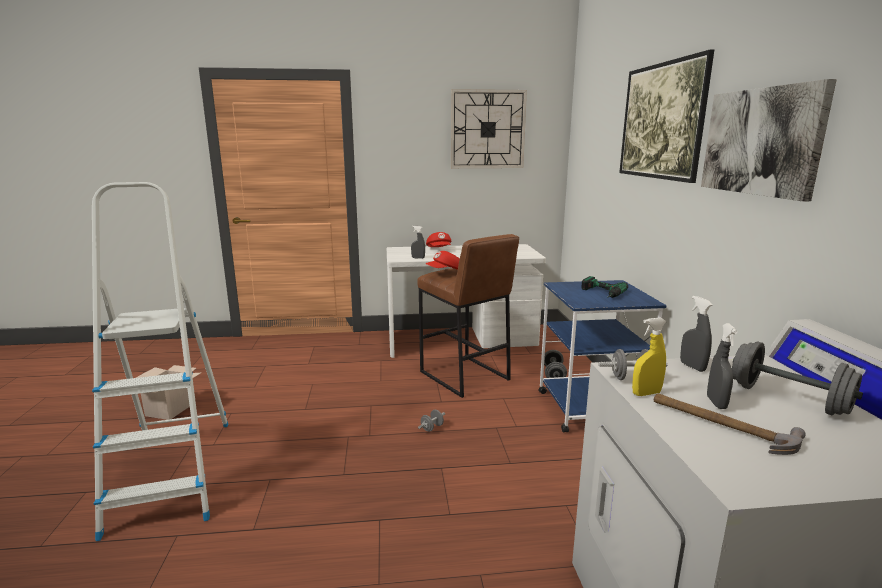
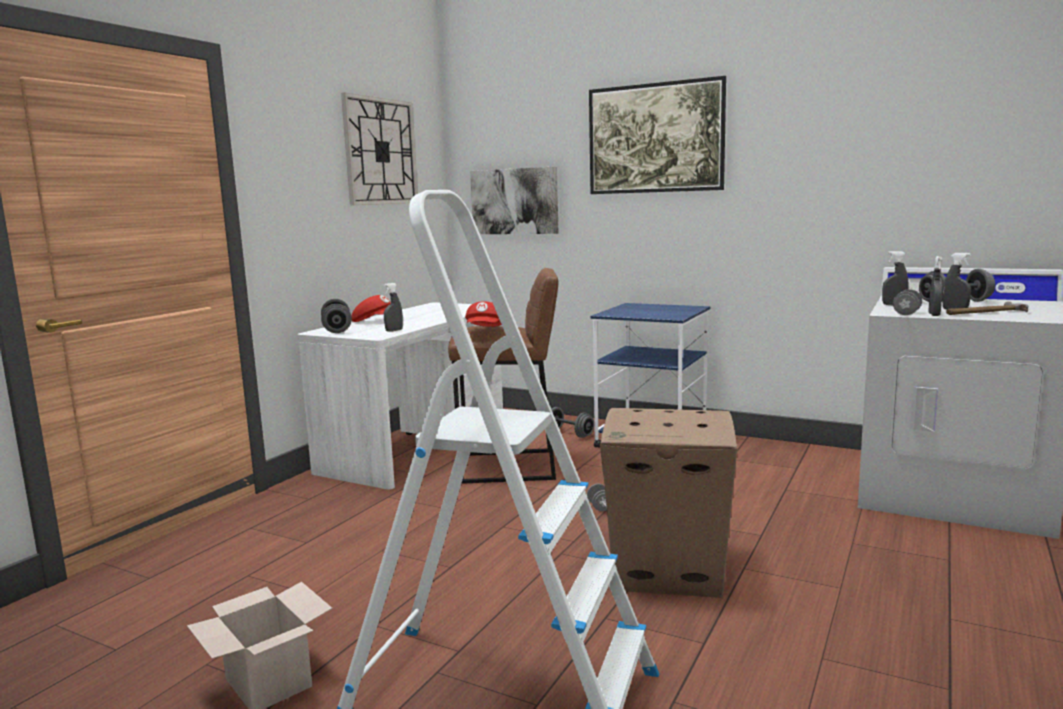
camera: 55 degrees left, 5 degrees down
(354, 485) = (669, 568): none -> cardboard box
(406, 249) = (337, 329): none -> grey dumbbell
(600, 293) = (653, 311): power drill -> none
(646, 393) = (934, 315): yellow spray bottle -> grey spray bottle
(761, 141) = (802, 149): picture -> picture (514, 201)

